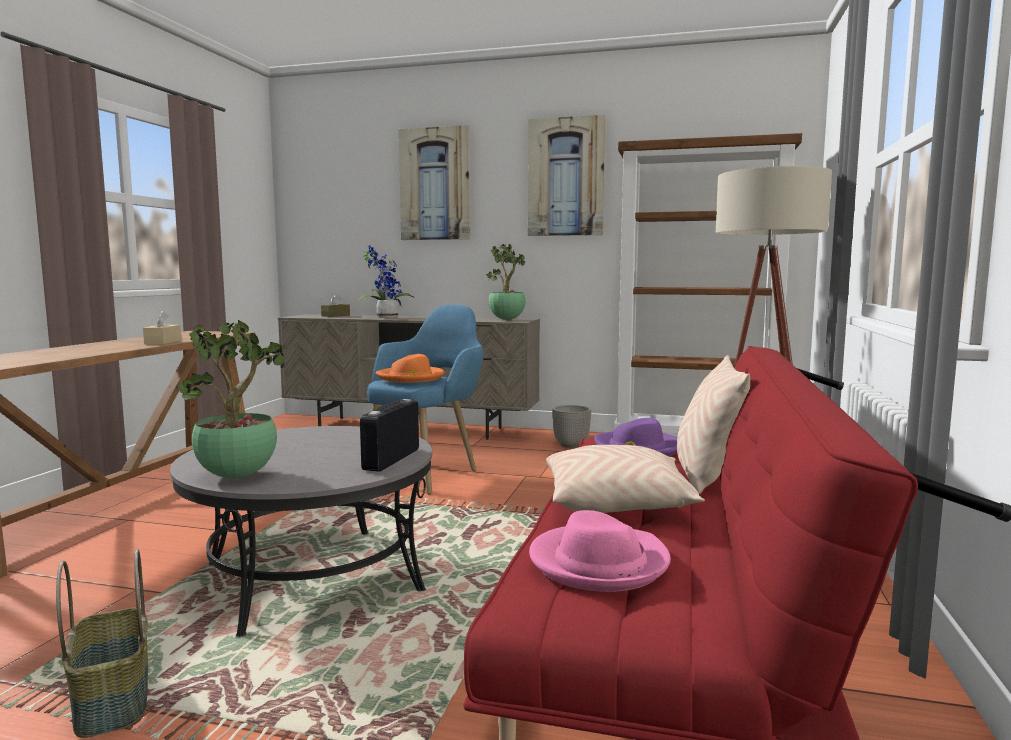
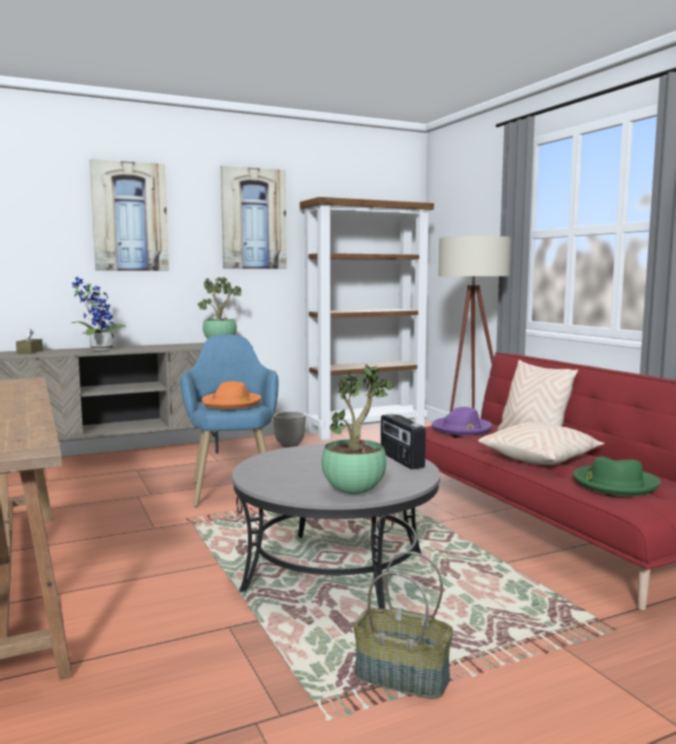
camera: 40 degrees left, 0 degrees up
(163, 342) = (24, 396): beige tissue box -> none
(598, 562) = (614, 484): pink hat -> green hat

